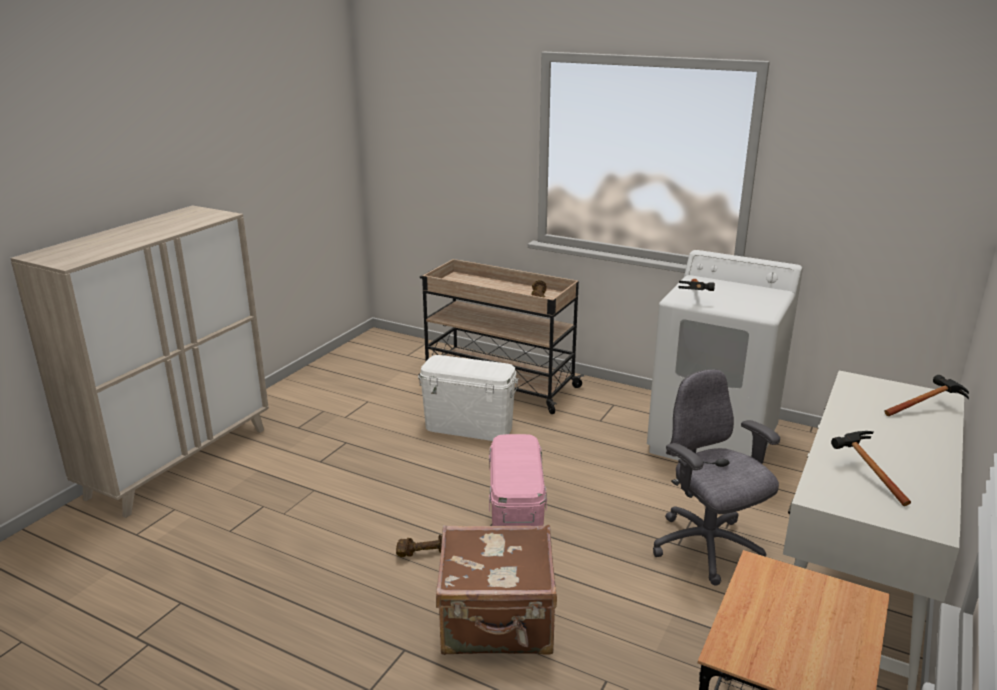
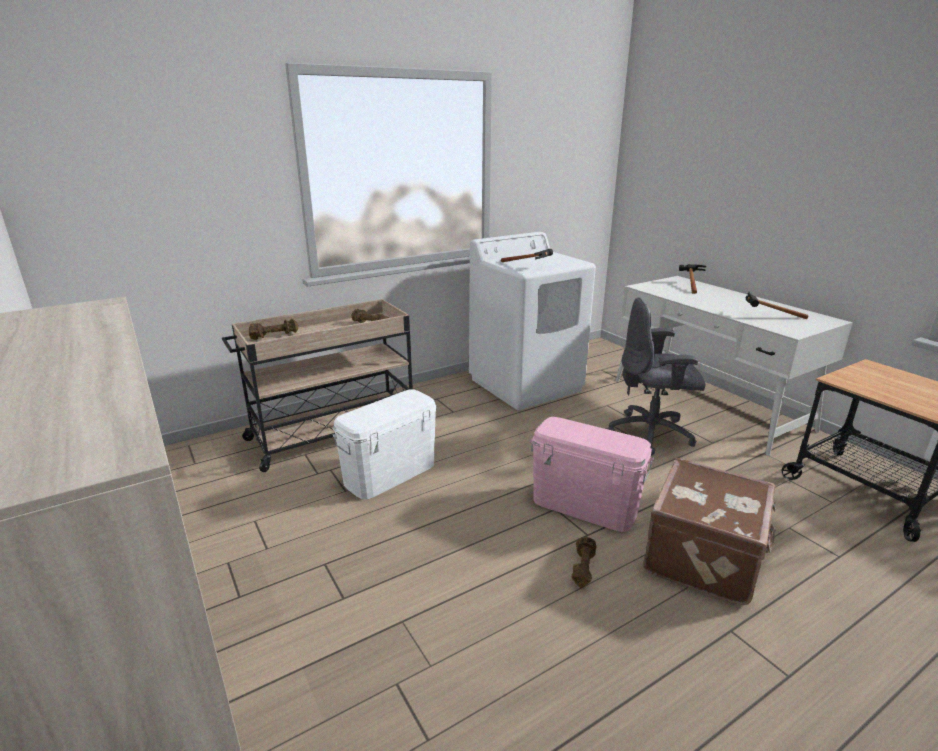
camera: 60 degrees left, 0 degrees up
(472, 279) = (274, 336): none -> brown dumbbell

